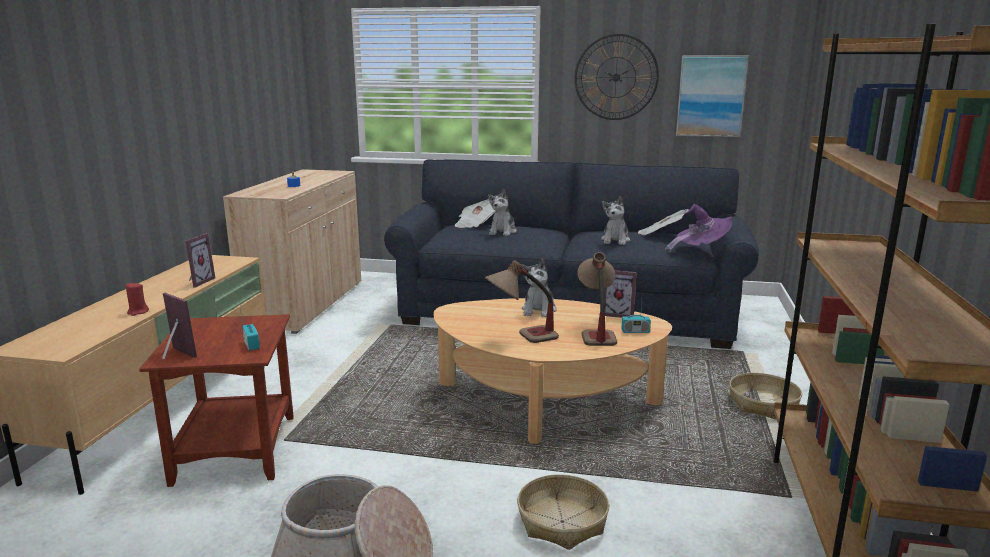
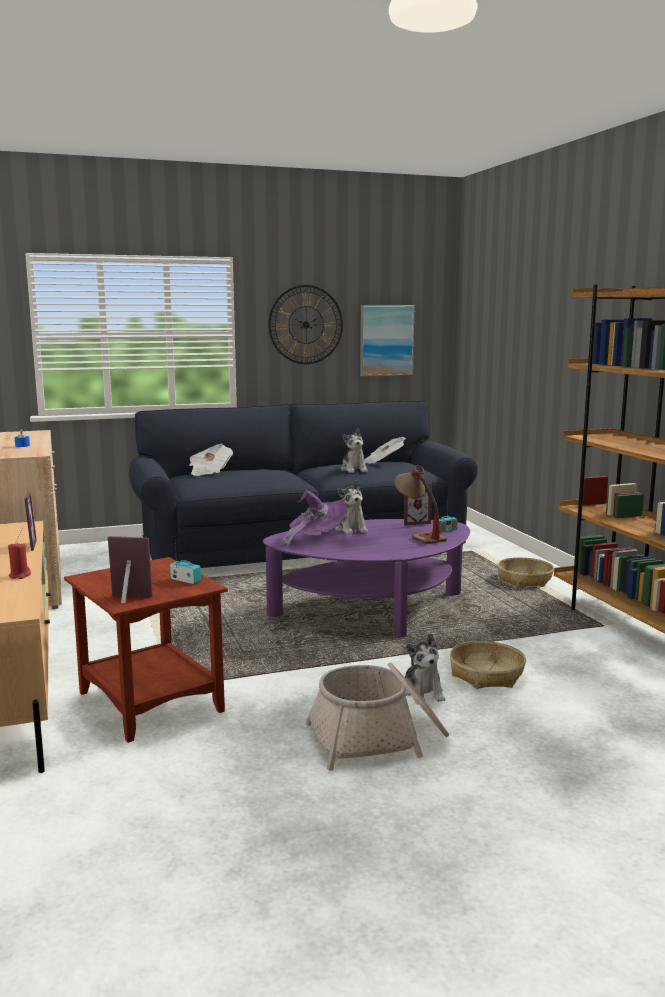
camera: 30 degrees left, 5 degrees down
(503, 232) = (246, 474): plush toy -> plush toy (423, 693)
(521, 339) = (372, 548): table lamp -> none
(545, 402) = (373, 610): beige coffee table -> purple coffee table
(700, 250) = (428, 469): purple hat -> purple hat (315, 539)

